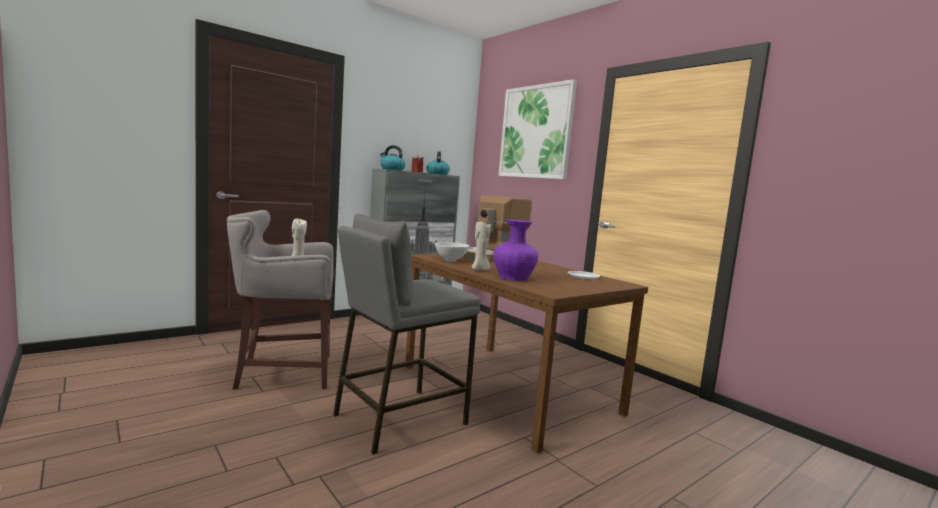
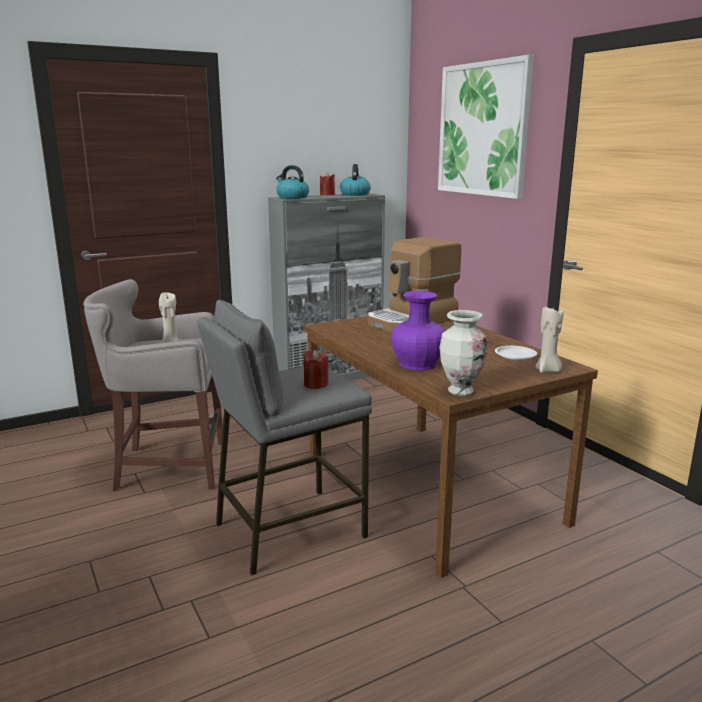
camera: 10 degrees right, 10 degrees up
(434, 288) = (316, 384): none -> red candle
(450, 260) = (351, 333): white bowl -> none
(480, 270) = (380, 351): beige candle -> beige candle (547, 371)
(557, 292) = (460, 391): none -> vase

